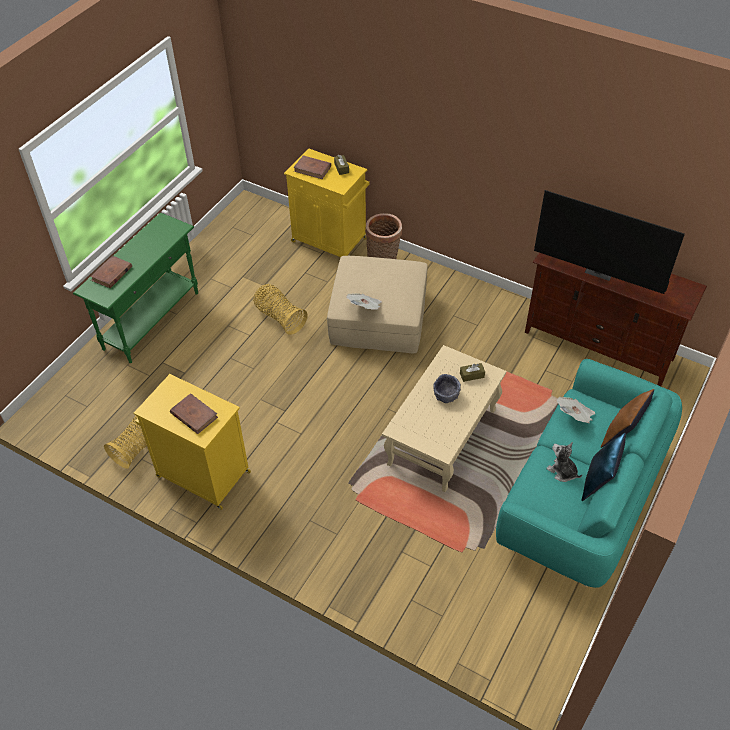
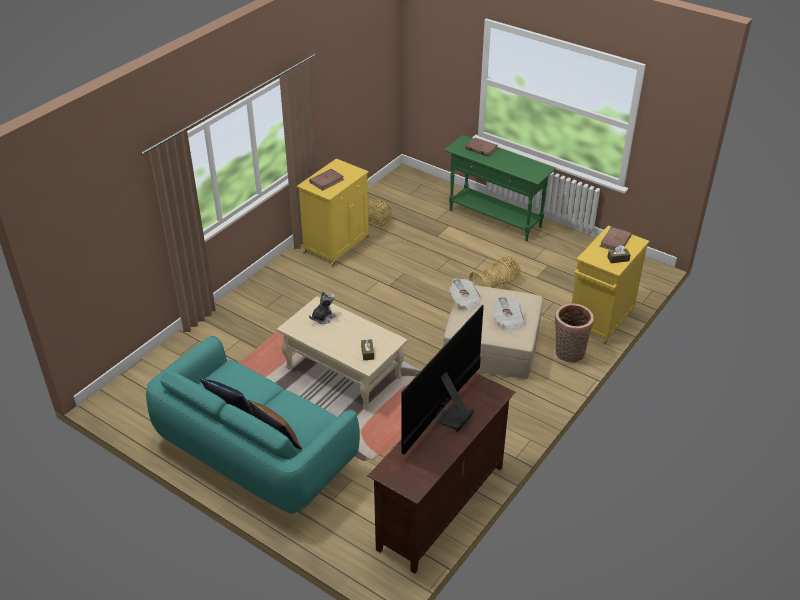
camera: 95 degrees right, 10 degrees down
(446, 395) = (348, 335): grey bowl -> none
(562, 471) = (247, 393): plush toy -> plush toy (323, 317)
(575, 416) = (303, 411): newspaper -> newspaper (508, 321)

